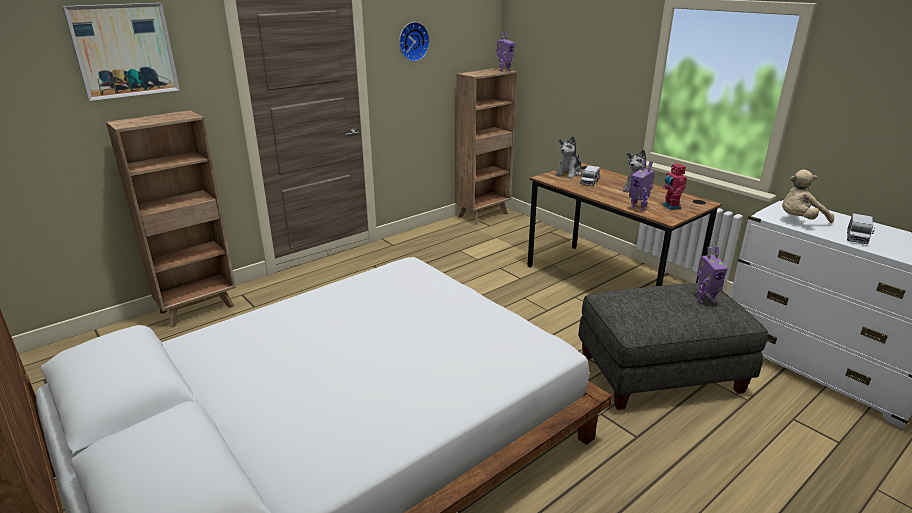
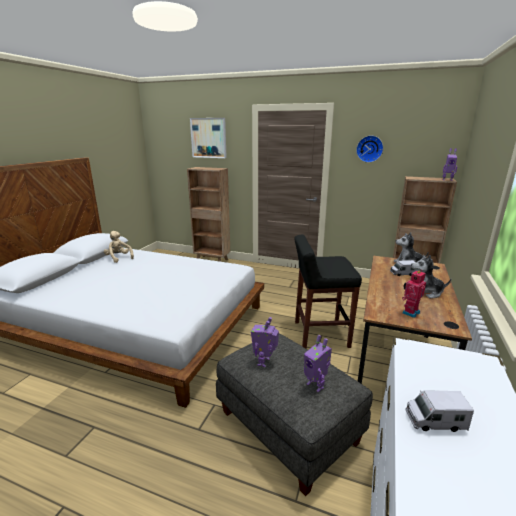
camera: 60 degrees right, 5 degrees down
(521, 298) = (320, 334): none -> black stool
(638, 208) = (380, 299): toy robot -> toy robot (264, 362)
(799, 220) = (431, 370): beige plush toy -> beige plush toy (119, 258)

